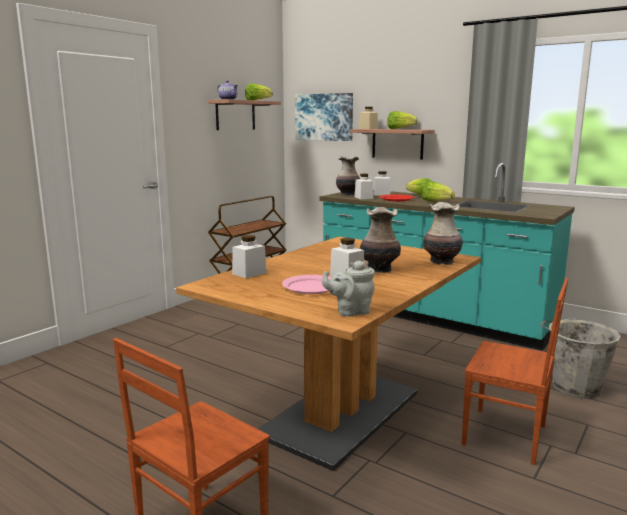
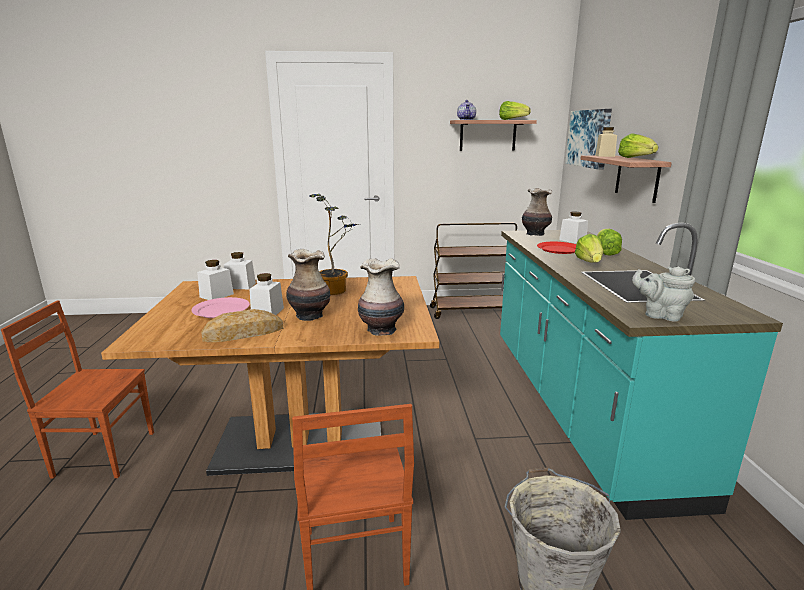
camera: 50 degrees right, 5 degrees up
(329, 255) = (336, 290): none -> potted plant
(350, 311) = (158, 338): grey teapot -> grey teapot (660, 315)
(363, 197) = (533, 240): white jar -> white jar (216, 295)
(386, 289) = (243, 333): none -> bread

